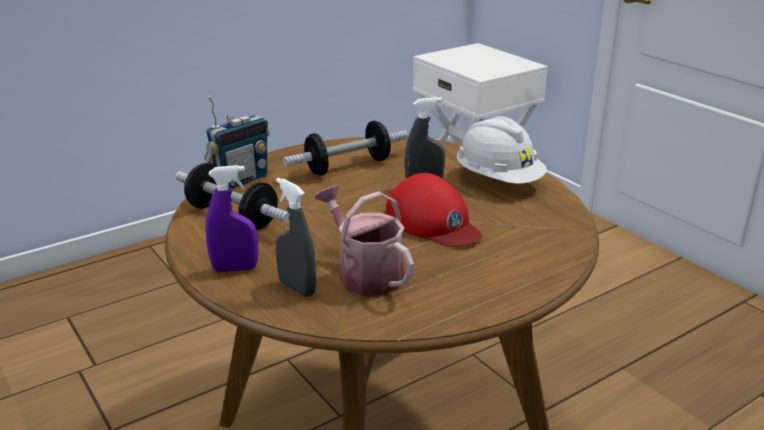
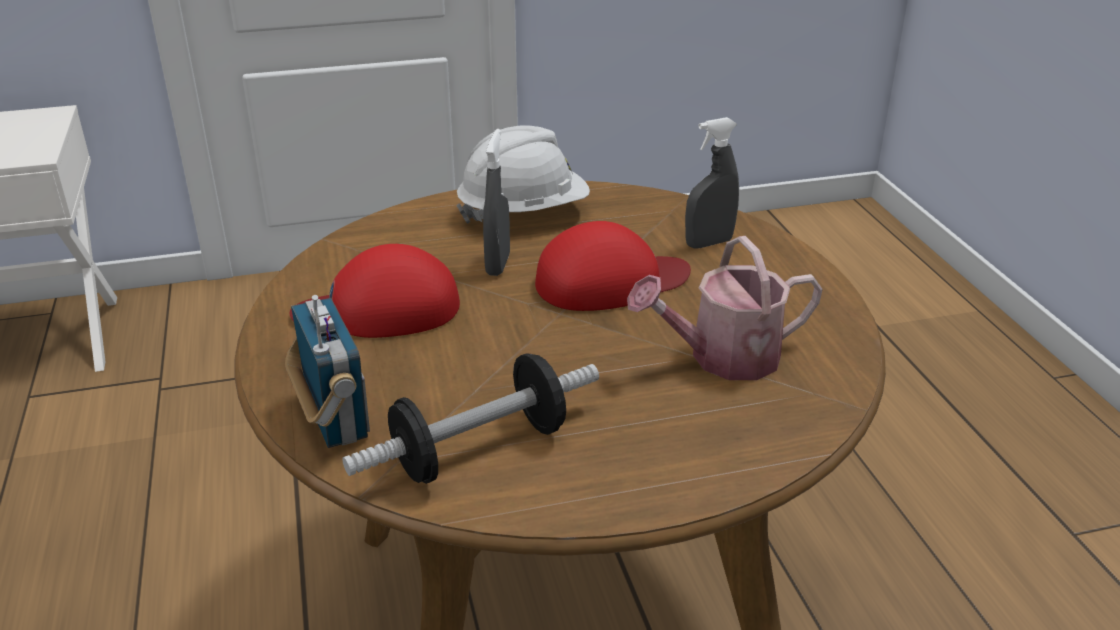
camera: 70 degrees left, 5 degrees up
(235, 268) = (660, 468): purple spray bottle -> none
(297, 288) = (740, 419): grey spray bottle -> grey spray bottle (708, 243)
(348, 166) = (380, 310): dumbbell -> red cap

